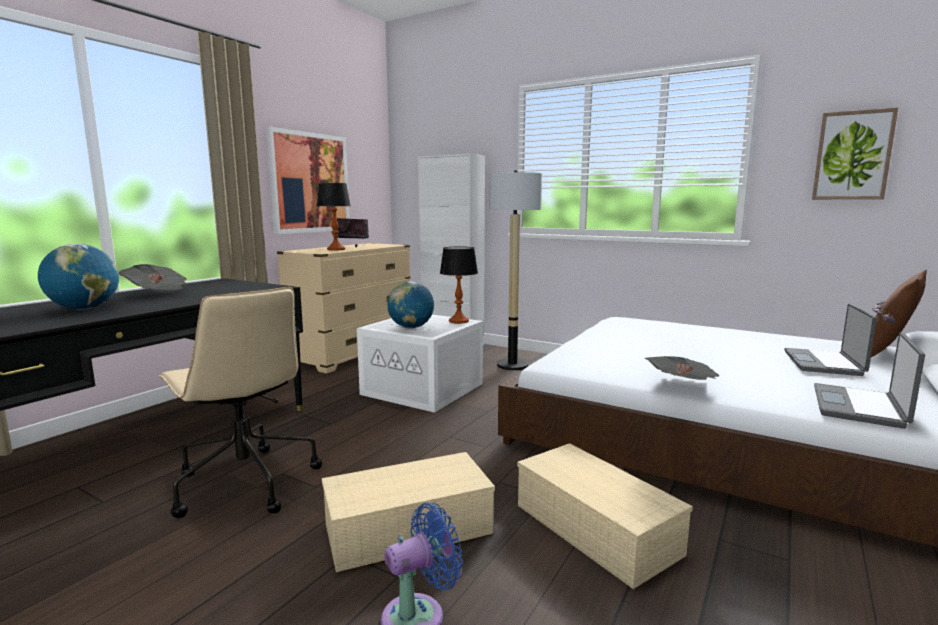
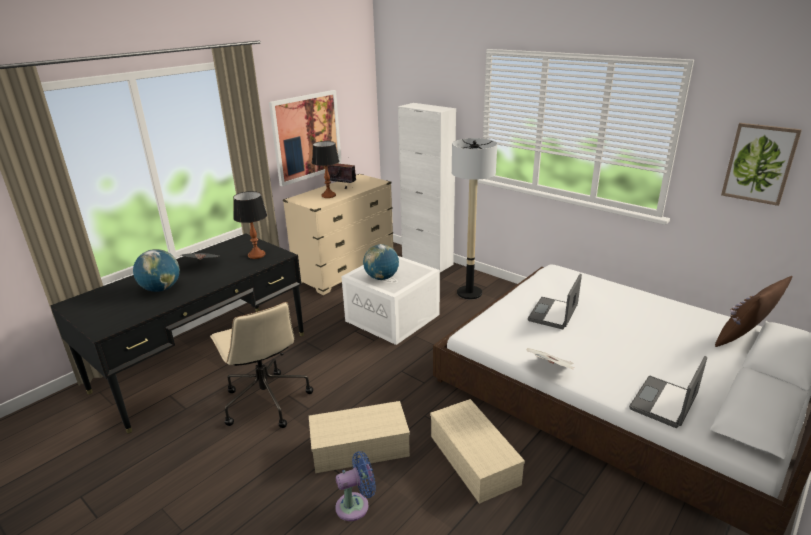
camera: 10 degrees right, 15 degrees up
(459, 321) = (420, 270): table lamp -> table lamp (257, 255)
(824, 363) = (680, 348): laptop -> laptop (554, 314)

